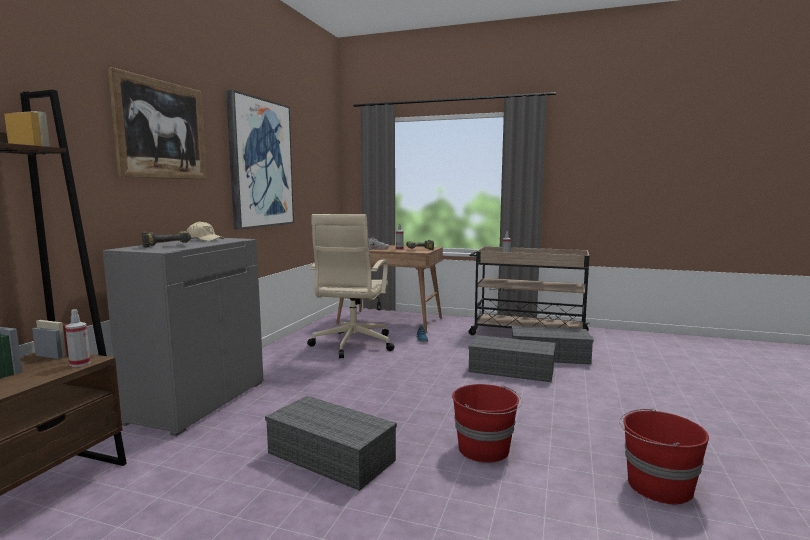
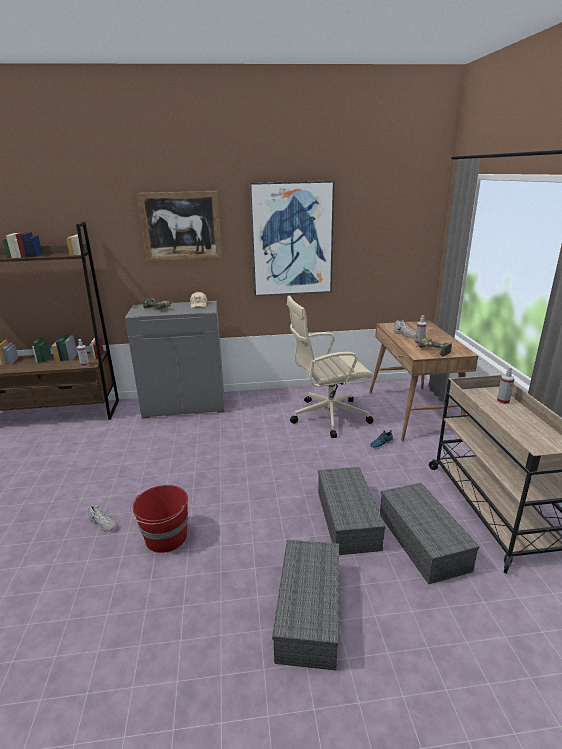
camera: 65 degrees right, 15 degrees up
(333, 456) = (134, 475): grey storage box -> grey storage box (310, 613)
(426, 489) = (103, 523): none -> white shoe
(657, 486) = (133, 660): red bucket -> none

